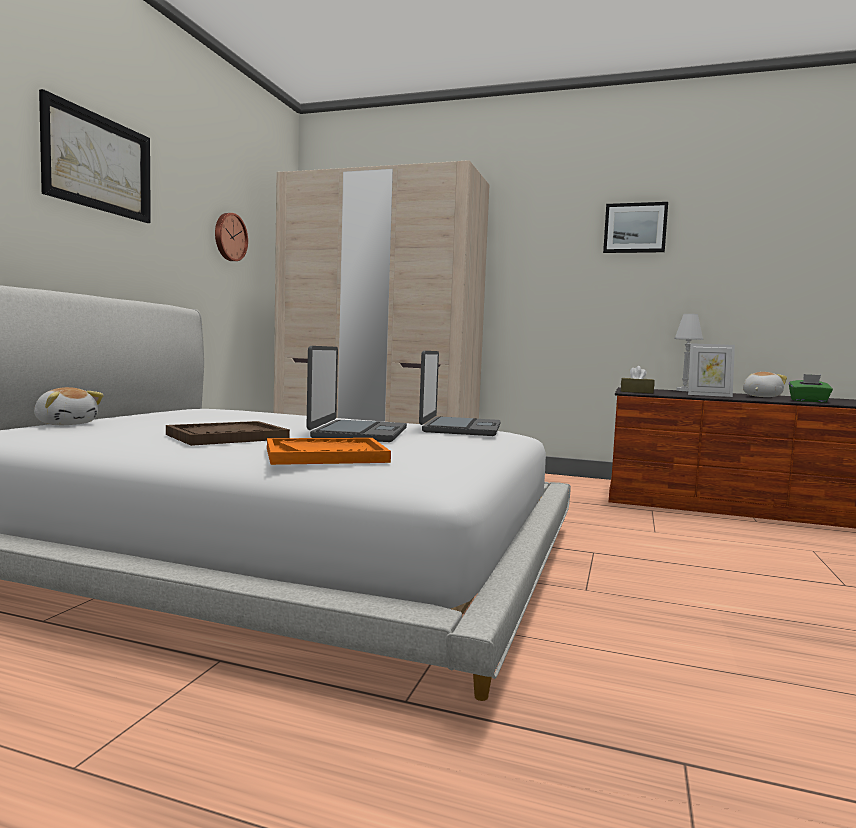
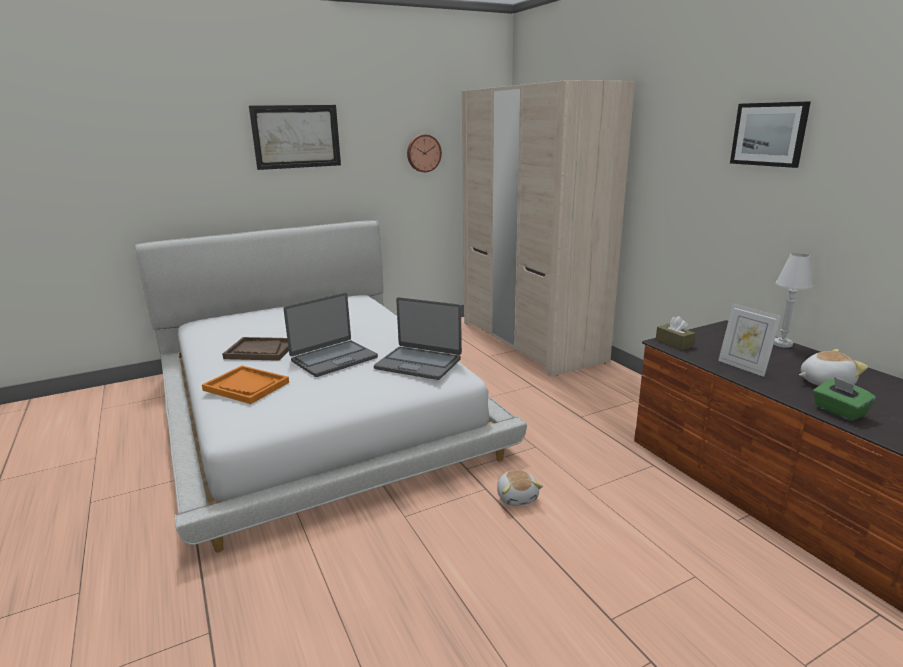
camera: 45 degrees right, 15 degrees up
(66, 424) = (241, 317): plush toy -> plush toy (517, 497)
(460, 428) = (418, 363): laptop -> laptop turned 60 degrees clockwise

